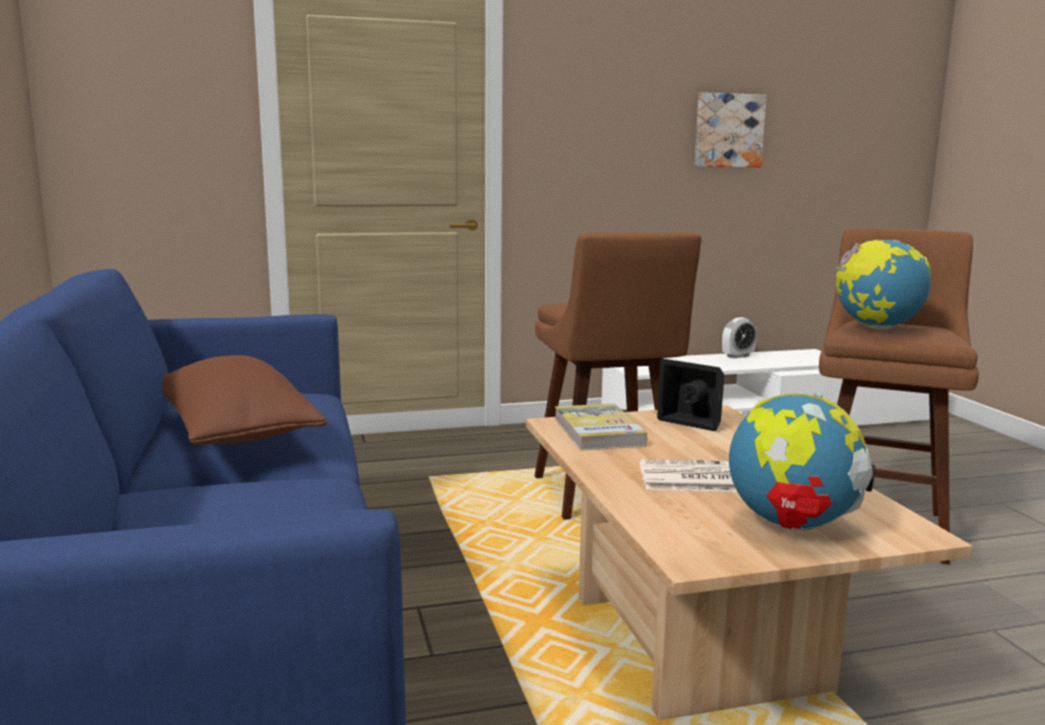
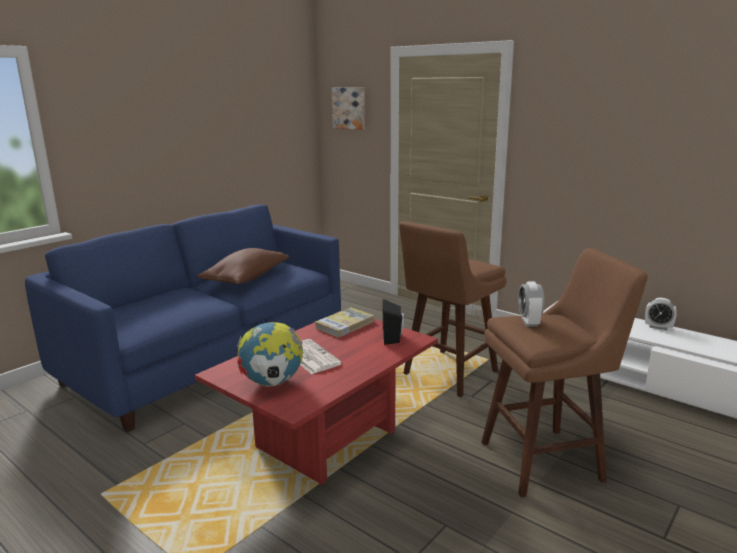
camera: 55 degrees right, 5 degrees up
(696, 642) = (326, 439): beige coffee table -> red coffee table
(728, 130) = (678, 149): picture -> picture (349, 108)
(877, 328) = (529, 322): globe -> alarm clock

